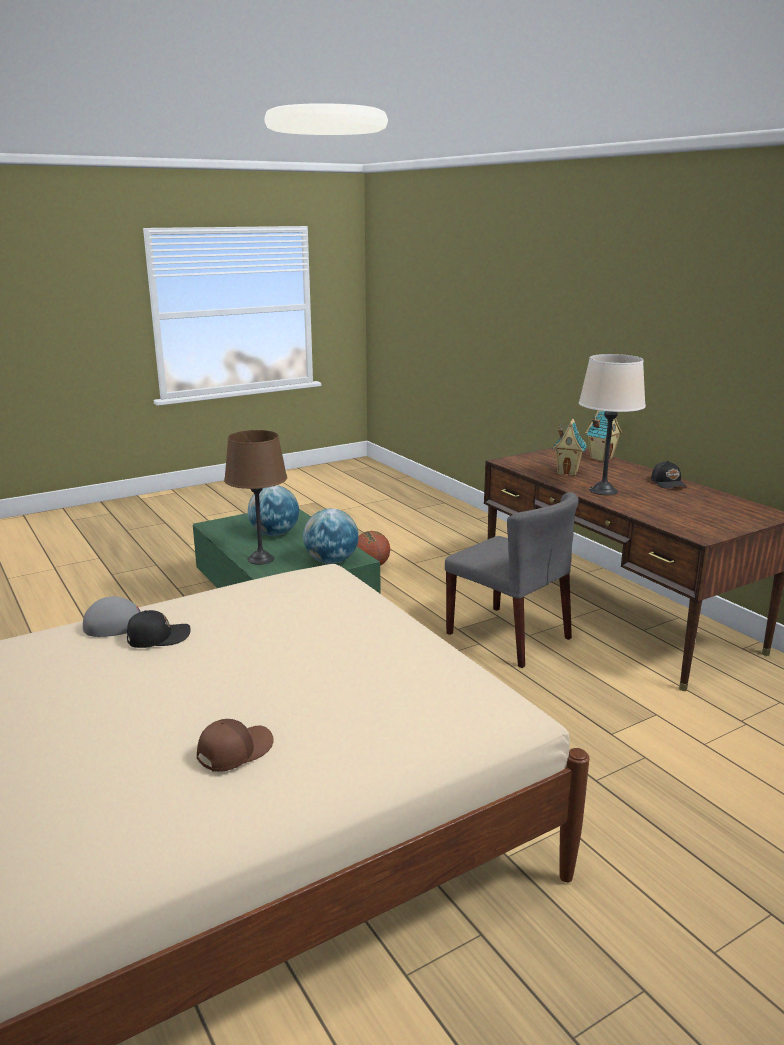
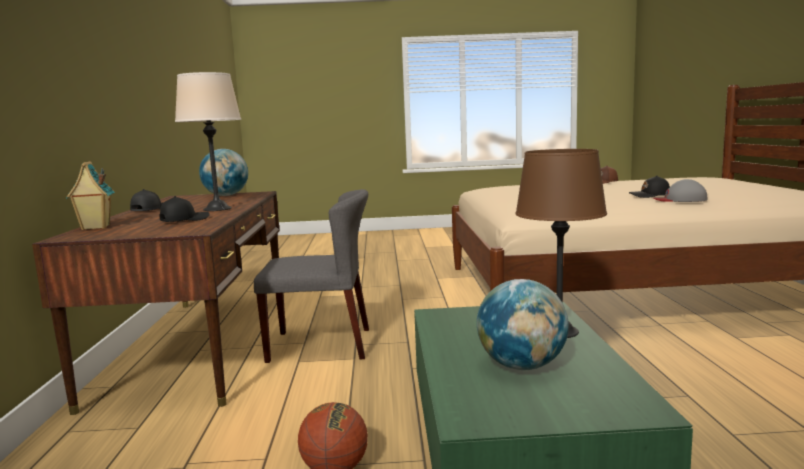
camera: 150 degrees left, 10 degrees down
(331, 561) = (469, 316): globe -> globe (226, 195)
(509, 636) = (321, 345): grey chair -> grey chair turned 105 degrees clockwise
(568, 472) = (184, 220): toy house -> black cap

